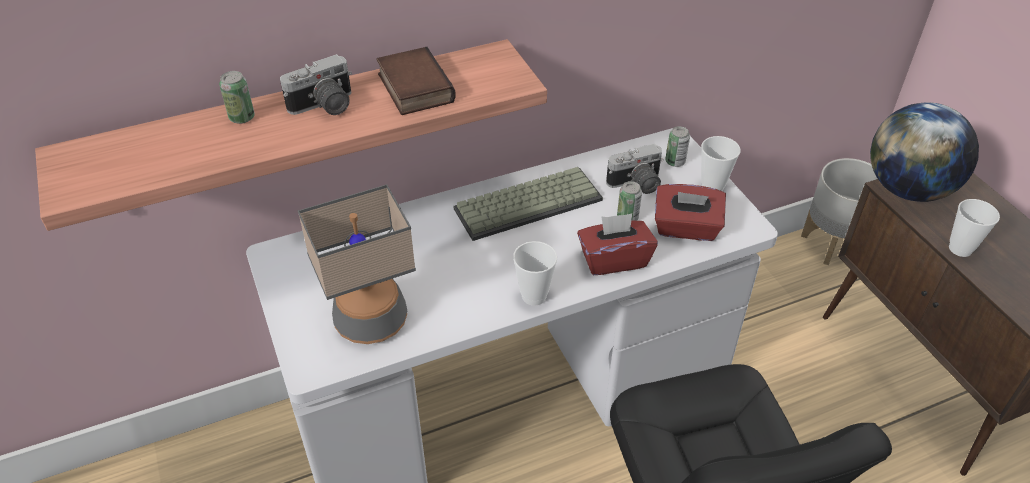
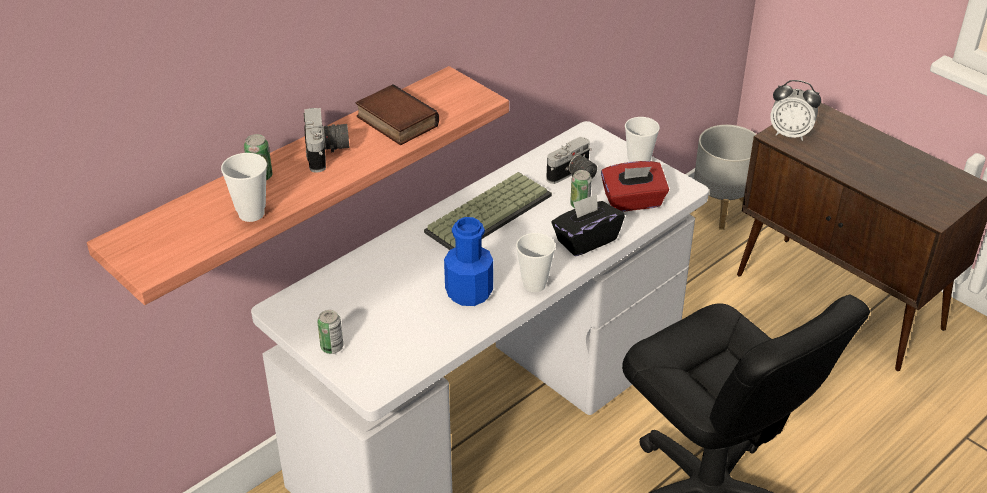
camera: 20 degrees left, 5 degrees down
(324, 107) = (328, 153): camera -> camera turned 45 degrees counterclockwise
(371, 320) = (404, 338): table lamp -> none
(462, 286) = (469, 292): none -> blue bottle
(614, 259) = (586, 240): red tissue box -> black tissue box
(675, 162) = (597, 150): can -> can (332, 347)
(908, 189) = (790, 134): globe -> alarm clock
(960, 249) = (848, 171): cup -> cup (251, 213)

